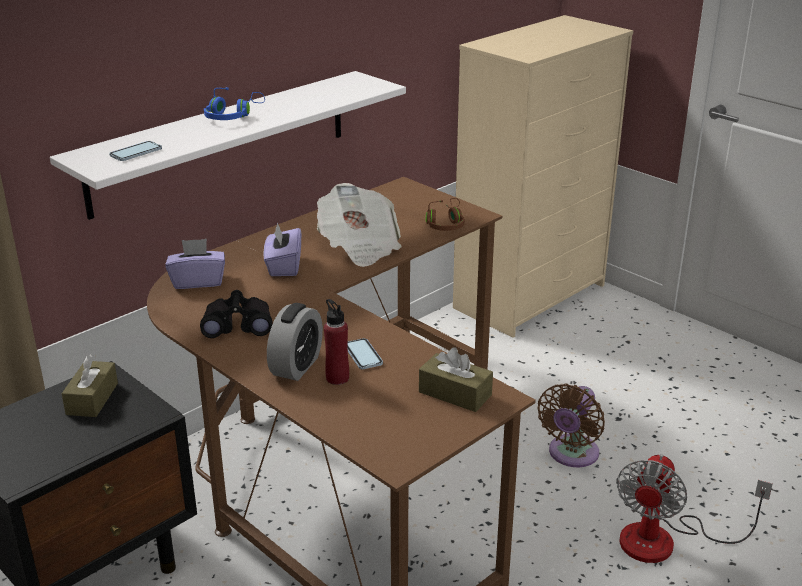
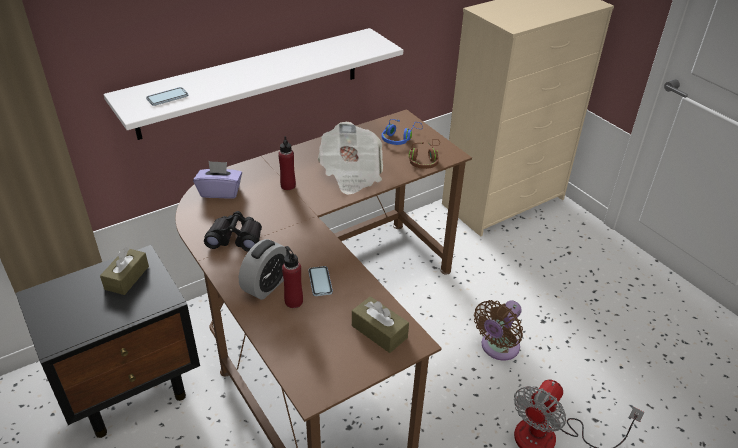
camera: 10 degrees right, 10 degrees up
(232, 116) = (255, 67): blue headphones -> blue headphones (399, 138)
(283, 266) = (288, 186): purple tissue box -> red bottle

